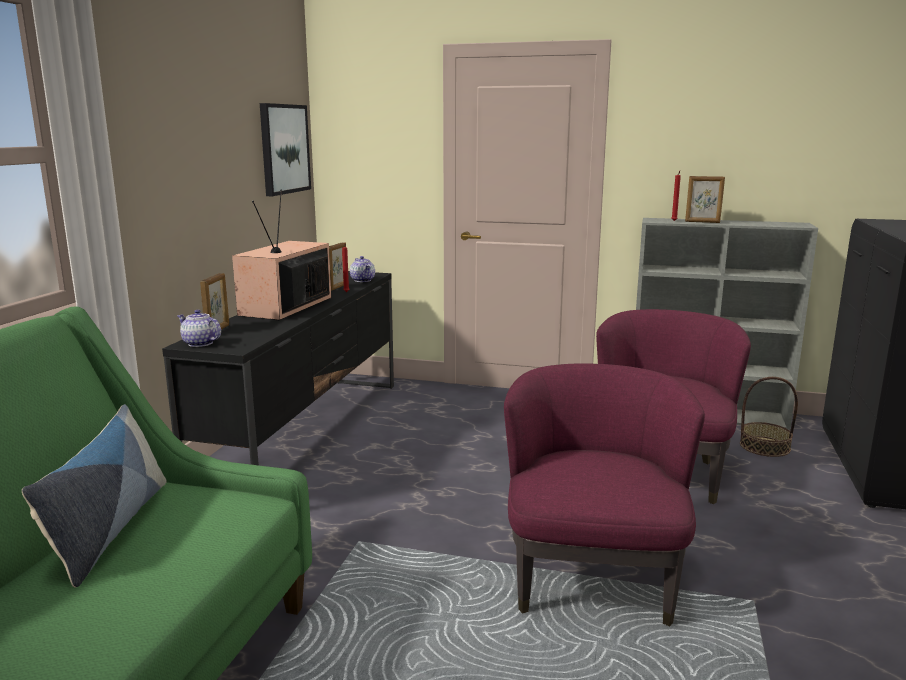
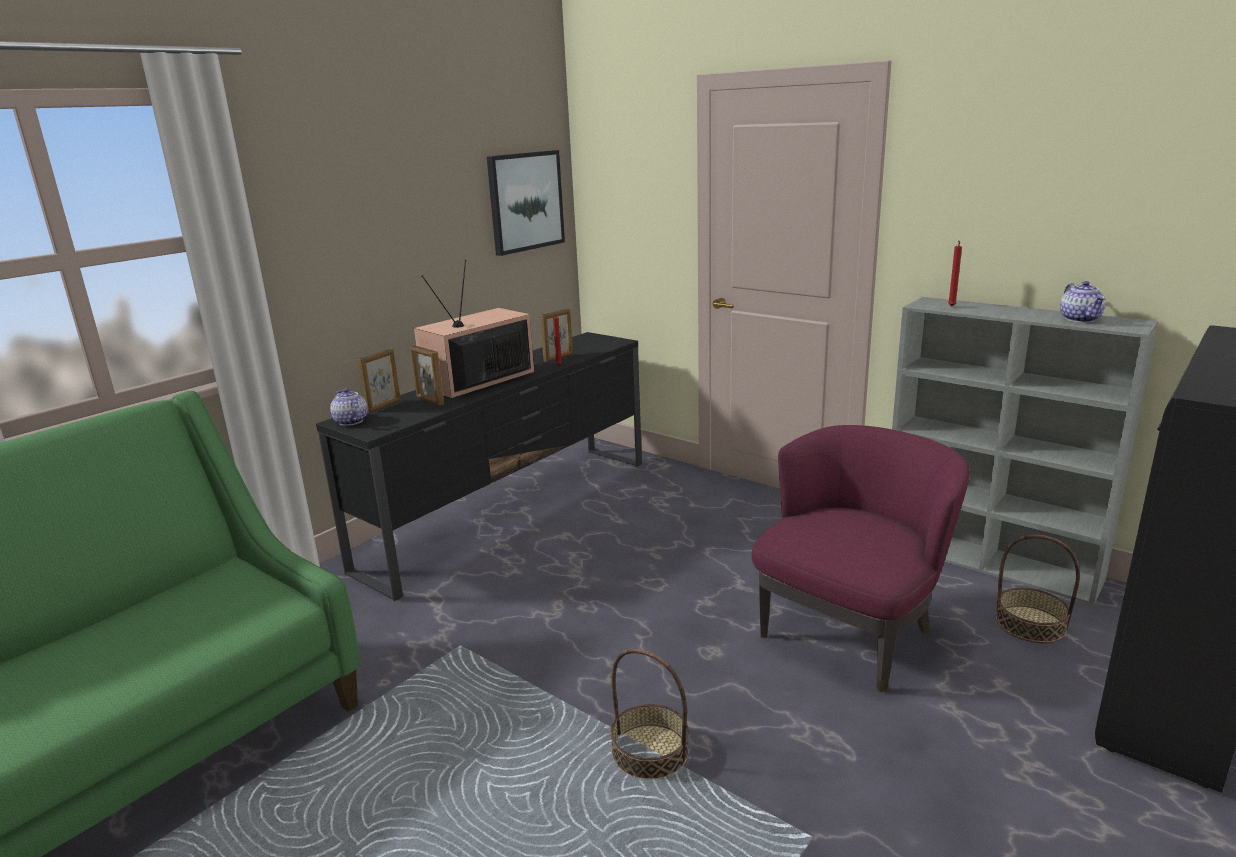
camera: 25 degrees right, 5 degrees up
(109, 529) = (158, 605): pillow -> none
(363, 280) = (596, 349): teapot -> teapot (1080, 319)
(592, 578) = (650, 751): purple armchair -> basket
(702, 222) = (988, 311): picture frame -> picture frame (430, 401)

